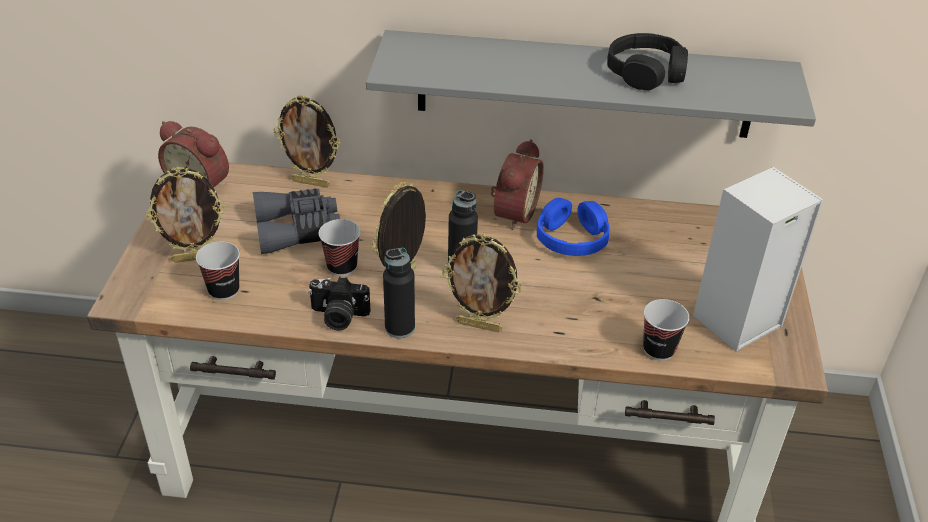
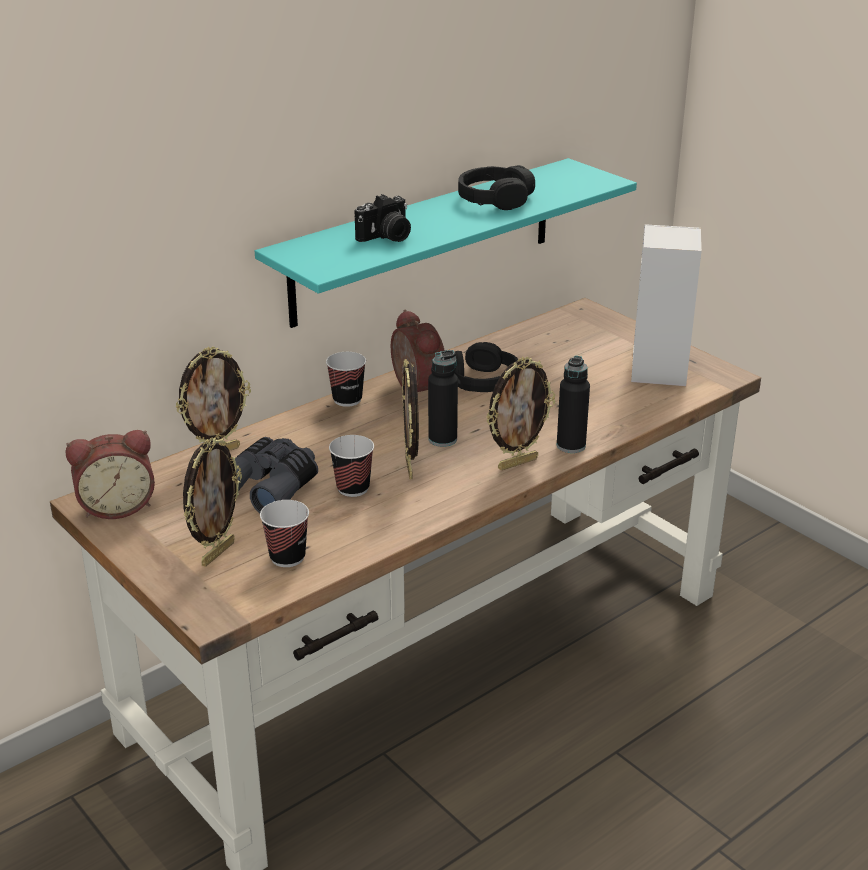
camera: 45 degrees left, 10 degrees down
(338, 317) = (411, 517): camera -> camera (386, 237)
(400, 328) = (467, 497): black bottle -> black bottle (571, 446)
(571, 238) = (482, 381): blue headphones -> black headphones
(585, 85) = (424, 241): grey shelf -> turquoise shelf
(658, 349) = (644, 410): cup -> cup (347, 400)

